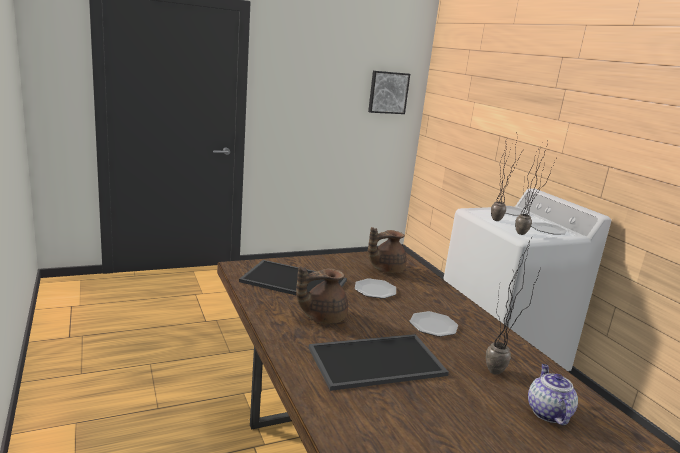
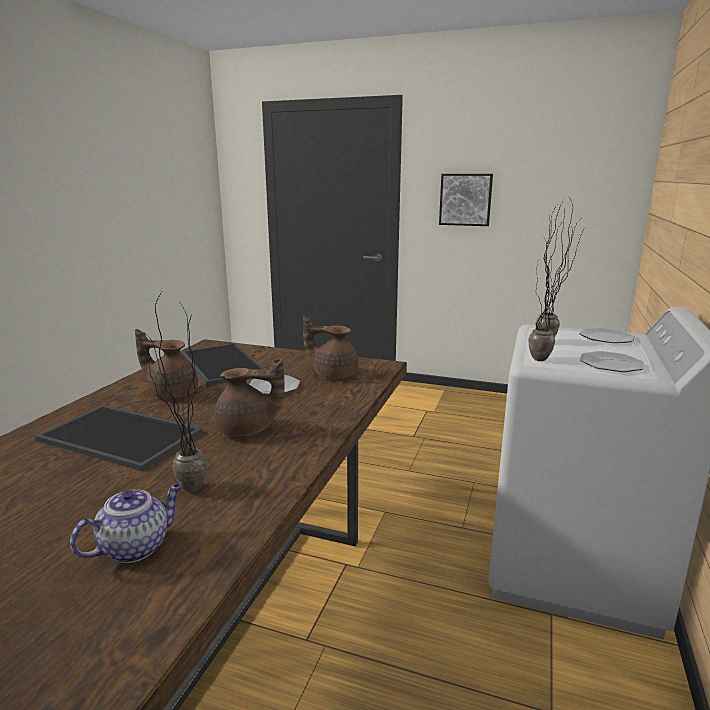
camera: 45 degrees right, 0 degrees up
(388, 92) = (586, 185): picture -> picture (465, 199)
(433, 326) = (247, 430): plate -> brown teapot

